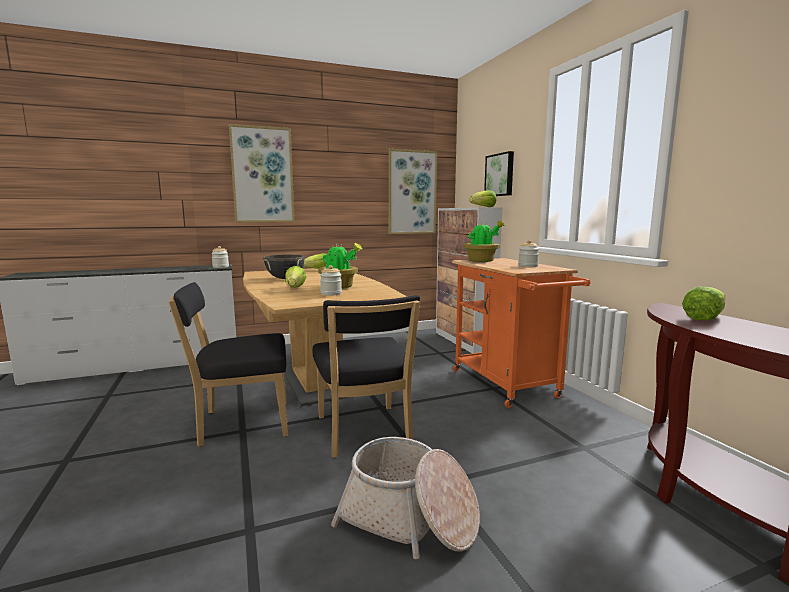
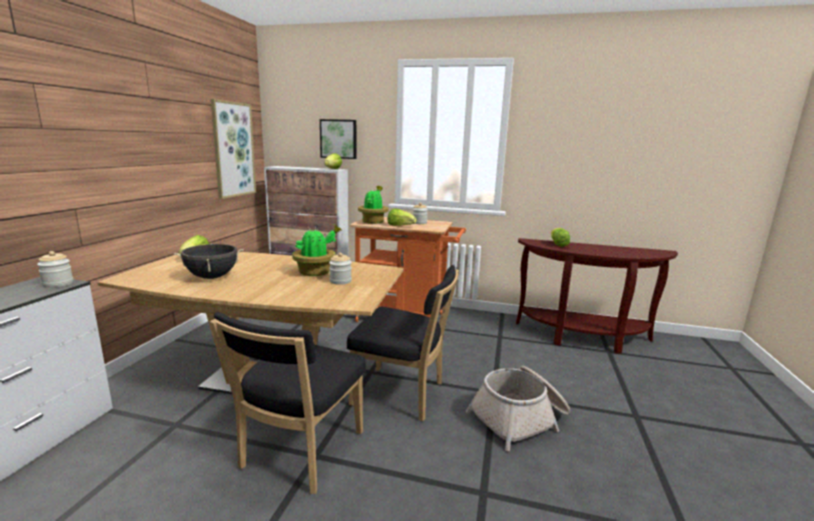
camera: 55 degrees left, 5 degrees up
(262, 175) = (72, 130): picture -> none
(295, 288) = (285, 286): lettuce -> lettuce (400, 226)

